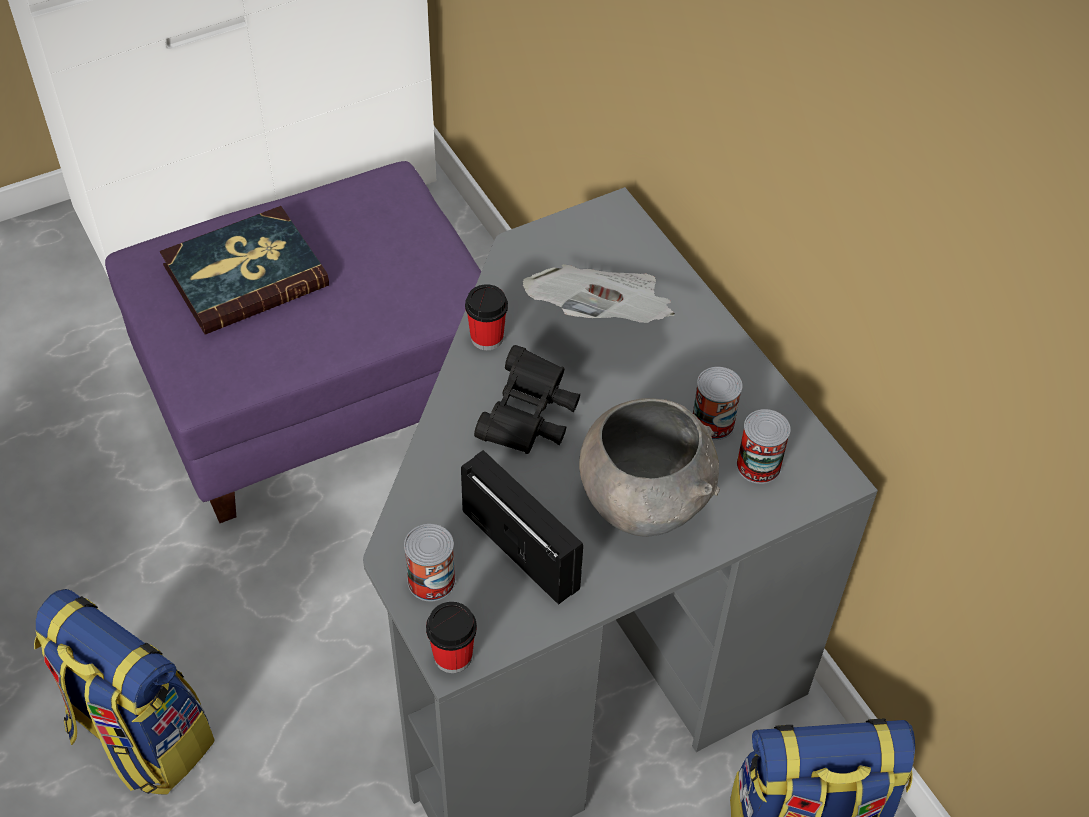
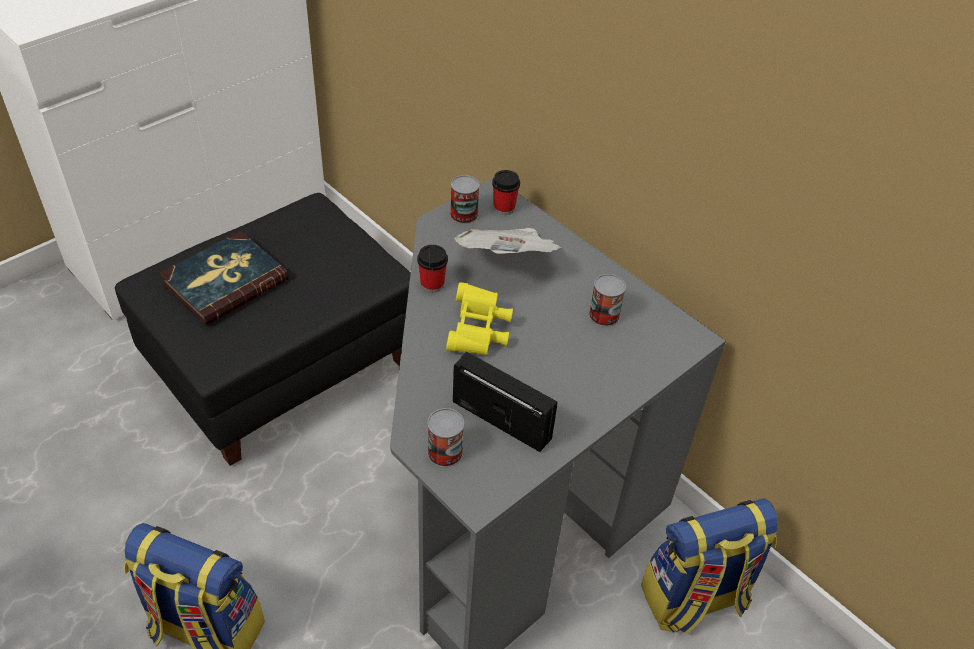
camera: 15 degrees left, 5 degrees down
(320, 395) = (281, 366): purple ottoman -> black ottoman
(453, 656) = (477, 501): cup -> cup (504, 208)
(529, 418) = (478, 332): black binoculars -> yellow binoculars
(643, 502) = (575, 374): grey bowl -> none
(758, 465) = (643, 337): can -> can (464, 214)

